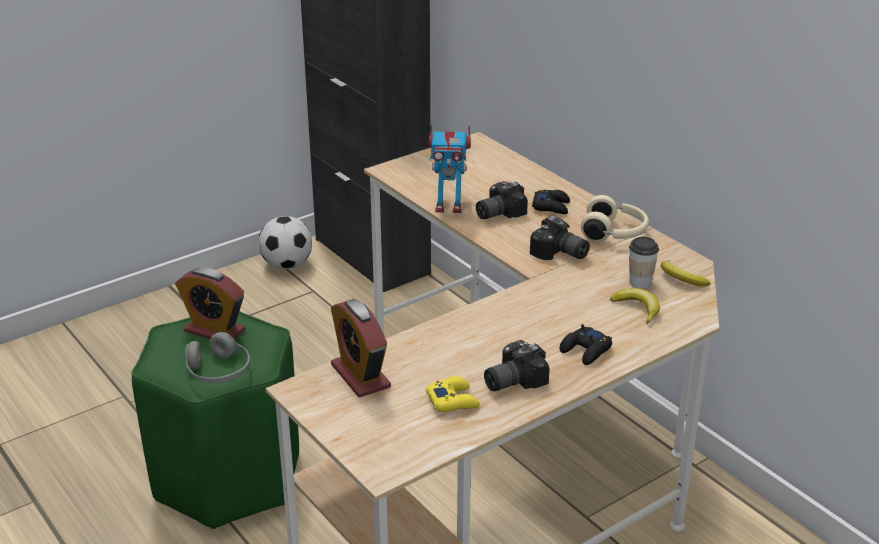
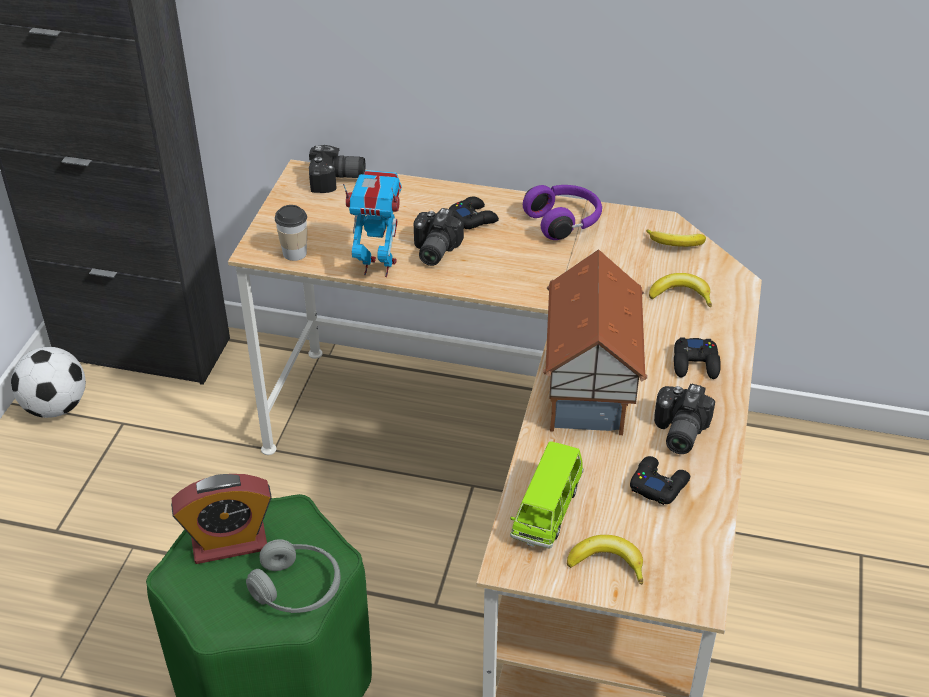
camera: 40 degrees left, 10 degrees up
(355, 421) = (607, 563): none -> banana
(360, 376) = (547, 510): alarm clock -> green toy car
(449, 207) = (378, 266): toy robot -> toy robot turned 135 degrees counterclockwise
(453, 400) = (658, 484): yellow game controller -> black game controller
(489, 330) = (592, 389): none -> toy house
(559, 254) = (547, 270): camera -> camera (337, 181)
(614, 233) = (564, 222): beige headphones -> purple headphones
(640, 282) = (649, 265): cup -> cup (294, 253)

